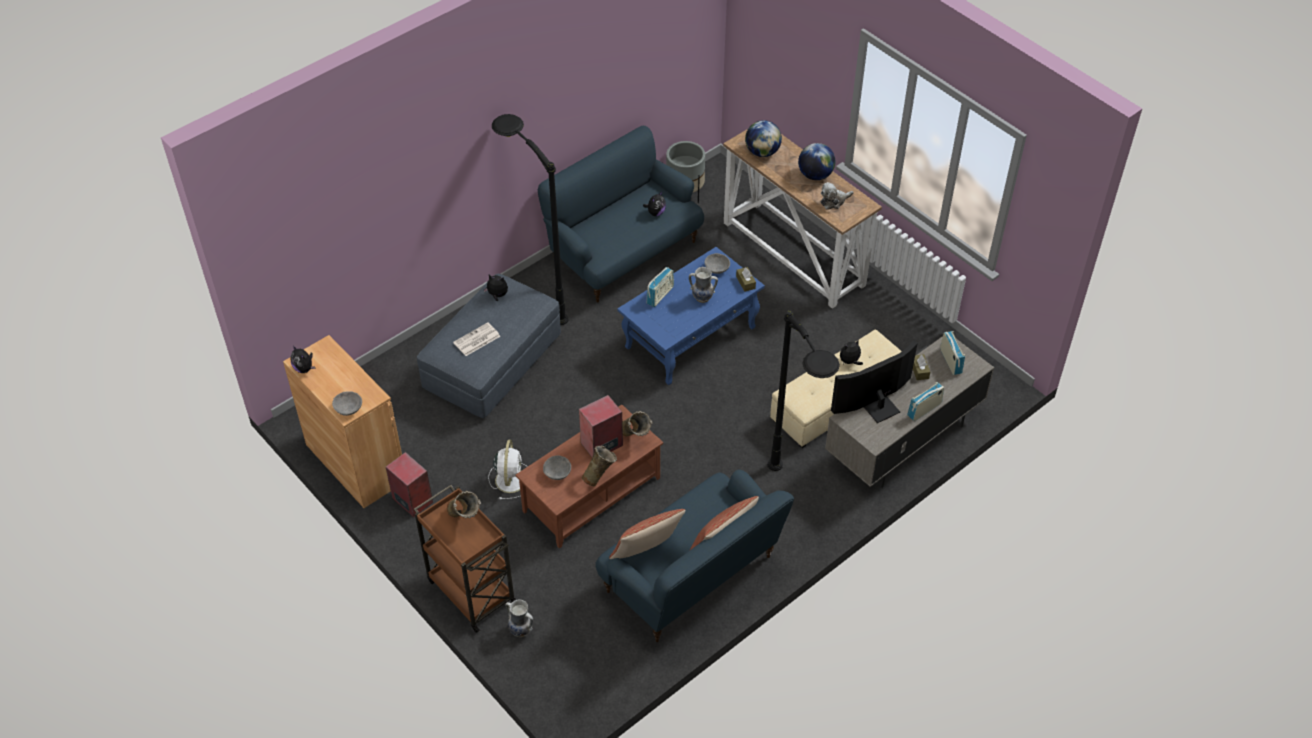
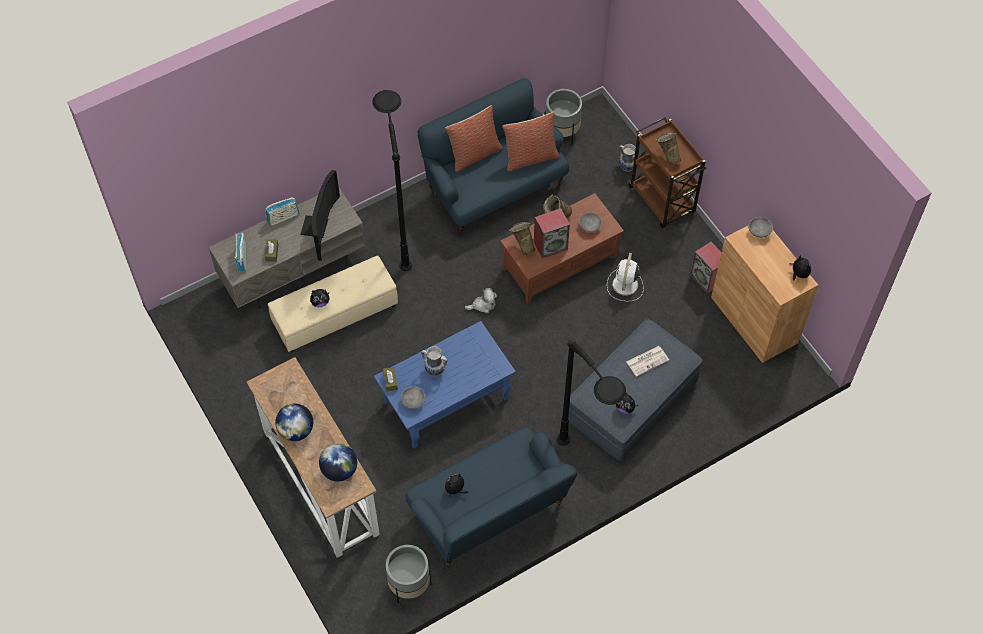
camera: 170 degrees left, 10 degrees up
(616, 668) = (562, 132): none -> grey planter
(660, 295) = (473, 379): radio -> none
(834, 201) = (289, 394): plush toy -> plush toy (483, 305)
(878, 404) = (318, 227): television -> television turned 60 degrees counterclockwise

